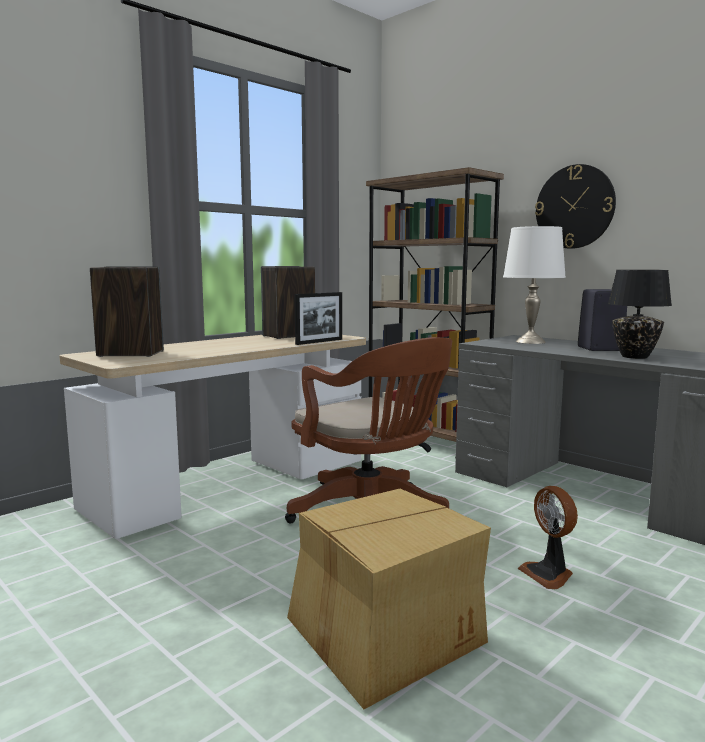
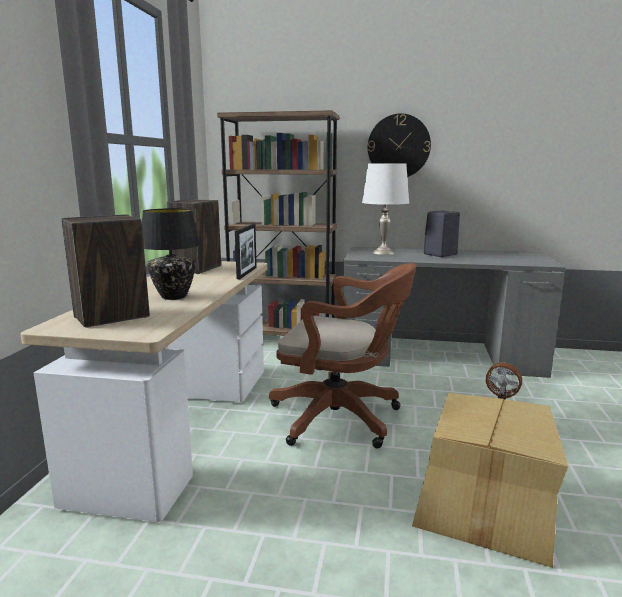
camera: 35 degrees left, 5 degrees up
(635, 357) = (477, 259): black table lamp -> black table lamp (174, 296)

